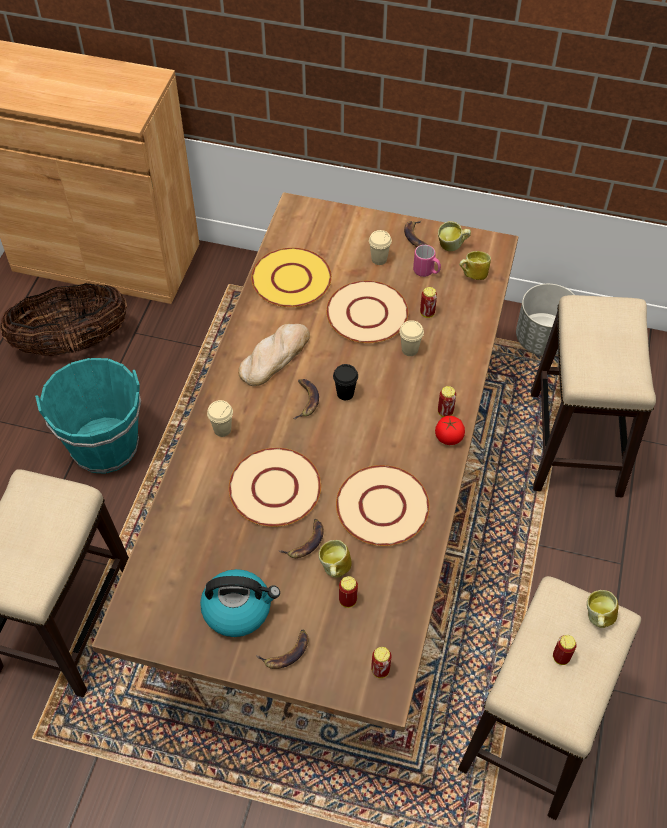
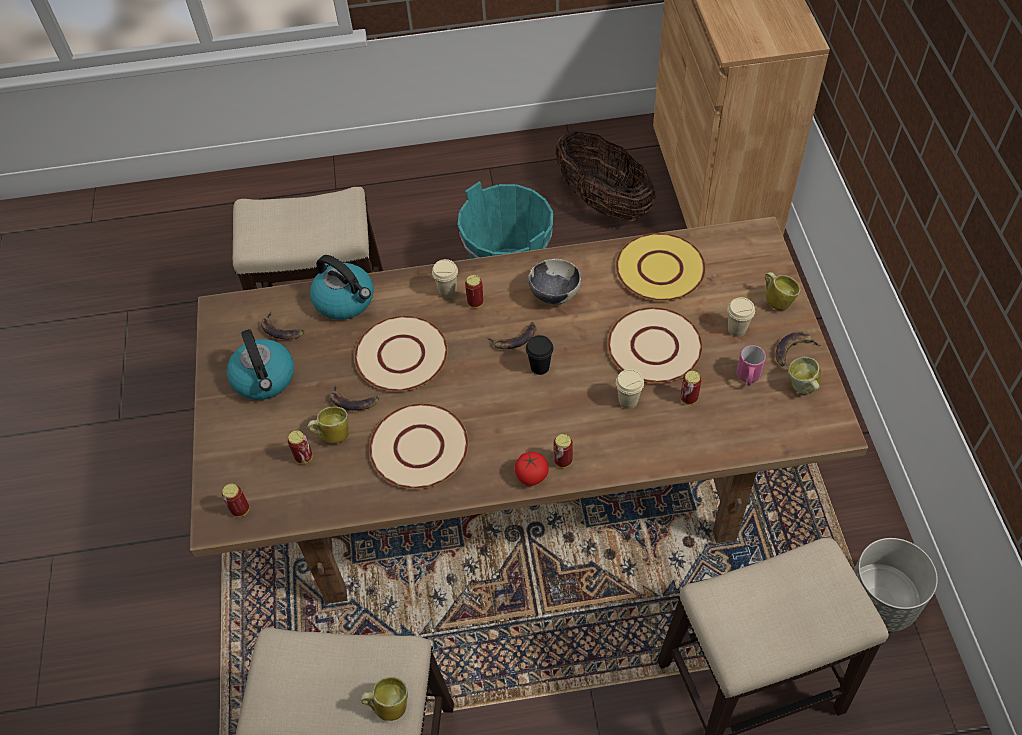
camera: 70 degrees right, 0 degrees up
(183, 513) = (345, 300): none -> kettle
(275, 356) = (554, 294): bread -> bowl
(286, 652) = (235, 430): banana -> banana (281, 330)
(472, 275) = (772, 422): mug -> mug (777, 300)
(561, 657) = (332, 682): can -> can (475, 303)

